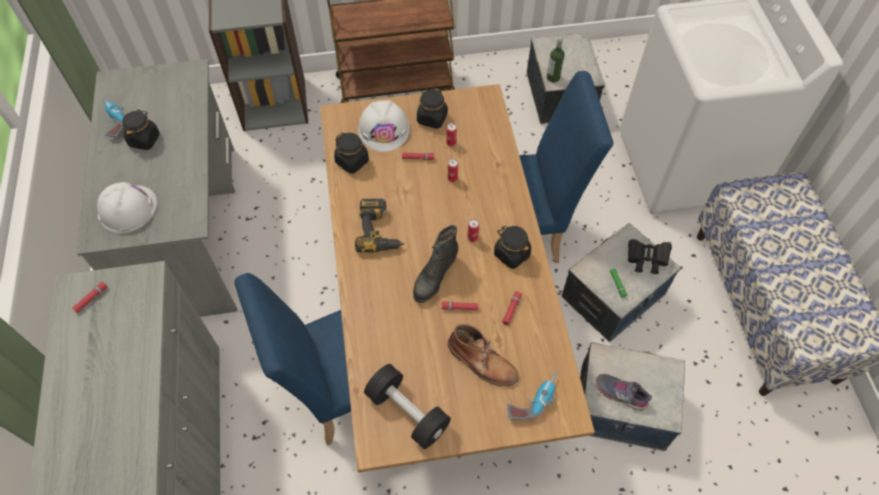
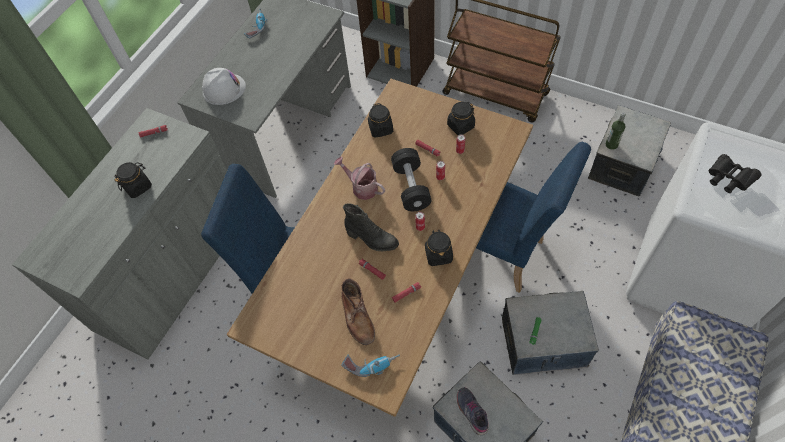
camera: 40 degrees right, 0 degrees up
(144, 139) = (266, 48): black jar -> black jar (138, 186)
(380, 231) = (361, 187): power drill -> watering can
(384, 129) = (420, 117): white hard hat -> none
(407, 412) = (284, 318): black dumbbell -> black dumbbell (411, 187)
(434, 277) = (372, 240): black boot -> black boot turned 135 degrees counterclockwise
(646, 260) = (573, 327): black binoculars -> black binoculars (727, 180)

